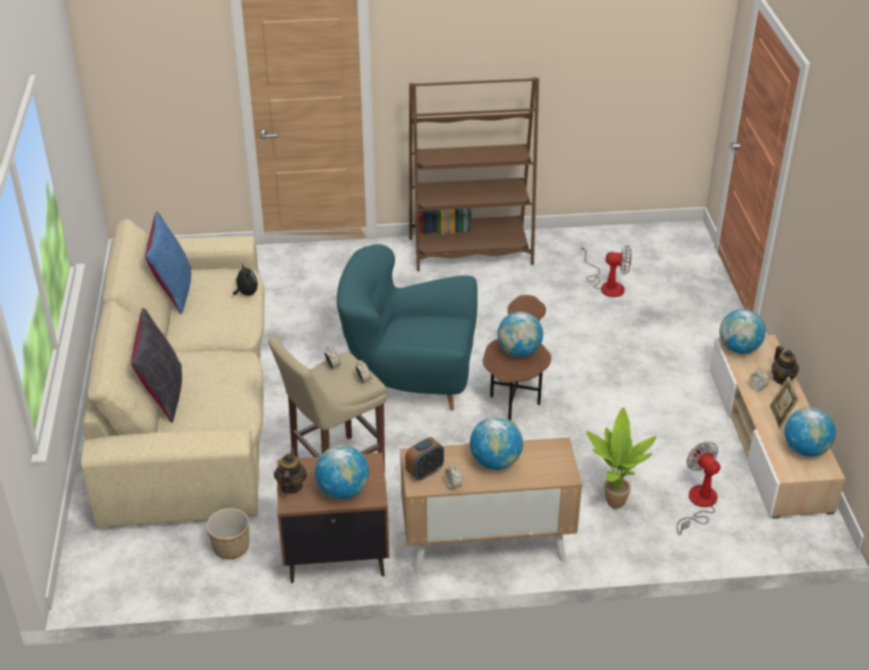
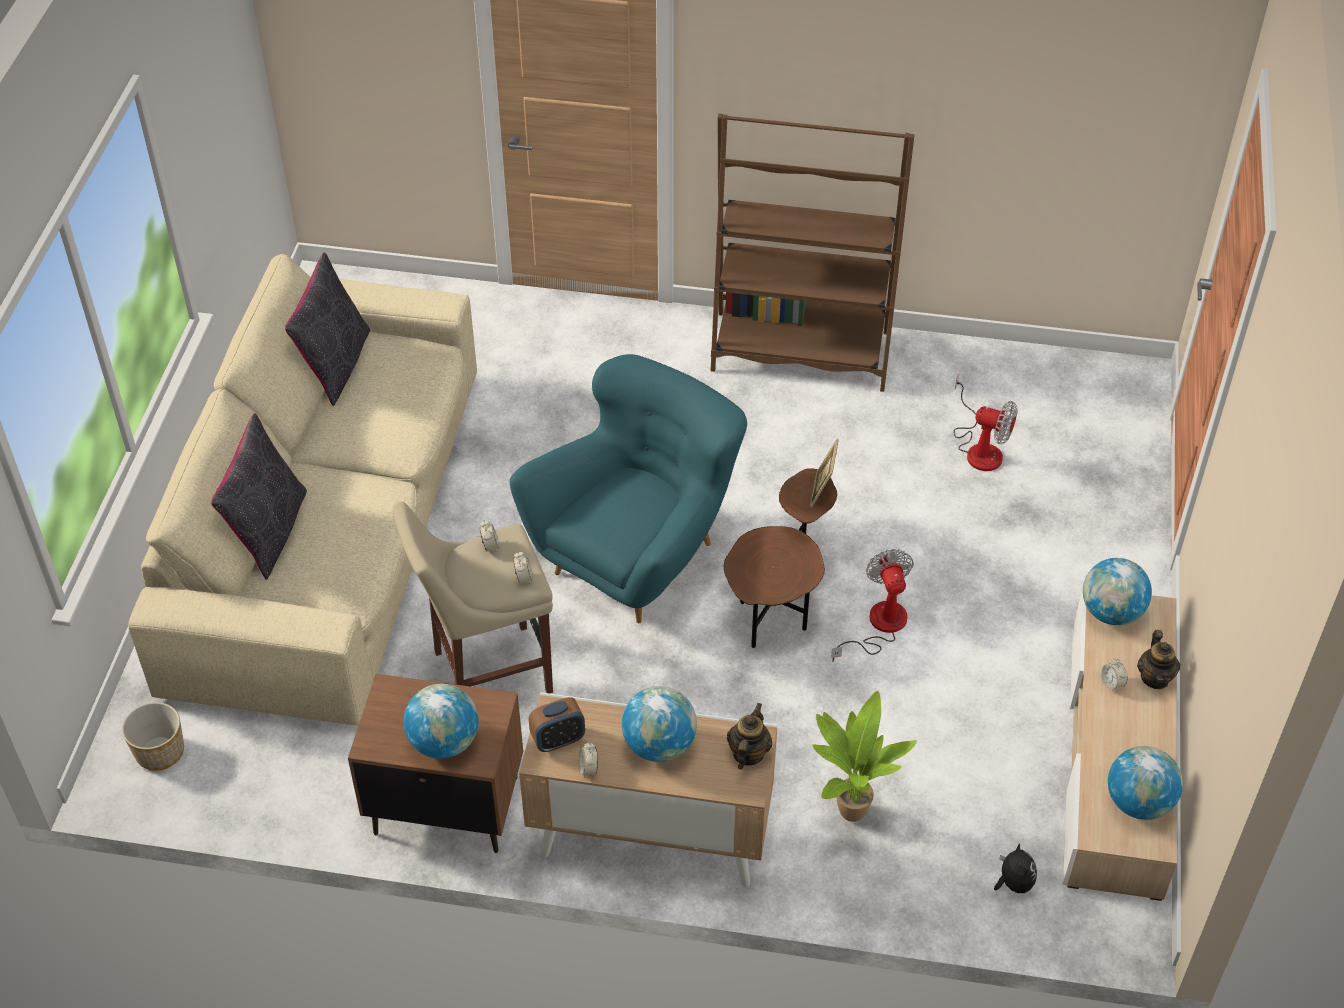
camera: 15 degrees right, 10 degrees up
(173, 290) = (335, 364): blue pillow -> black pillow
(230, 546) = (314, 762): planter -> planter (159, 751)
(246, 293) = (431, 388): plush toy -> plush toy (1013, 883)
(291, 486) = (379, 720): teapot -> teapot (748, 753)
(410, 382) = (637, 556): turquoise armchair -> turquoise armchair turned 105 degrees clockwise
(519, 352) = (781, 556): globe -> none
(699, 504) = (970, 840): fan -> fan (878, 626)
(780, 417) = (1124, 741): picture frame -> picture frame (822, 491)

